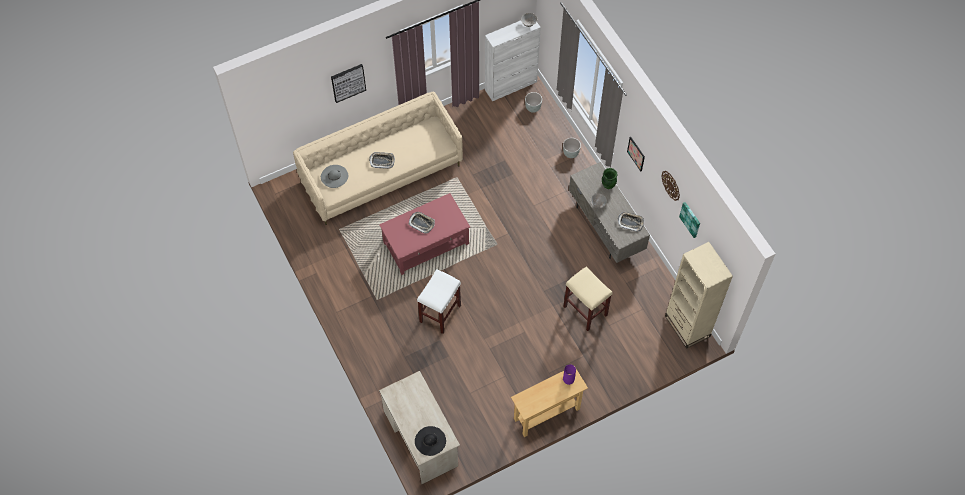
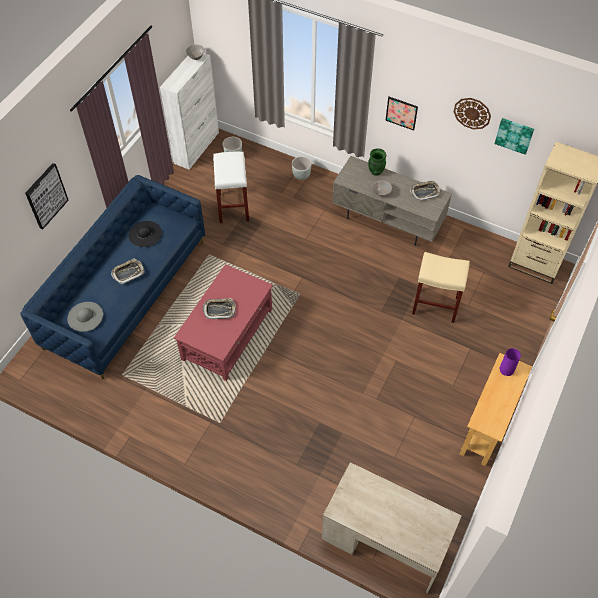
camera: 35 degrees left, 5 degrees down
(381, 172) = (126, 293): beige sofa -> blue sofa
(430, 441) = (427, 534): black hat -> black hat (145, 234)
(440, 314) = (298, 396): white stool -> white stool (233, 207)

